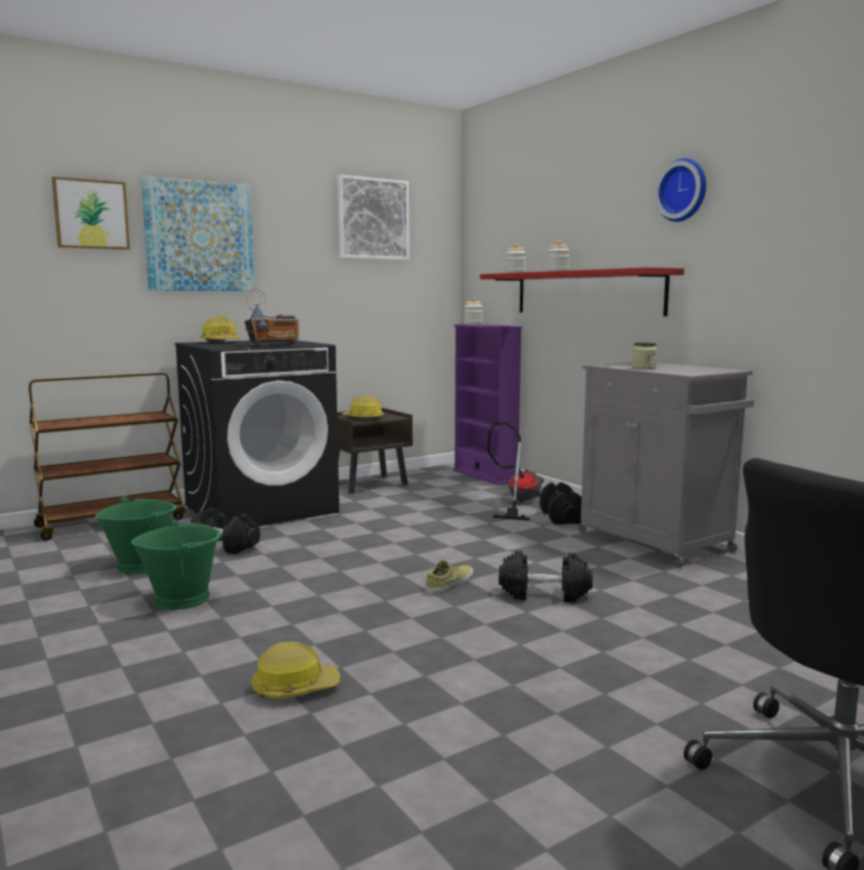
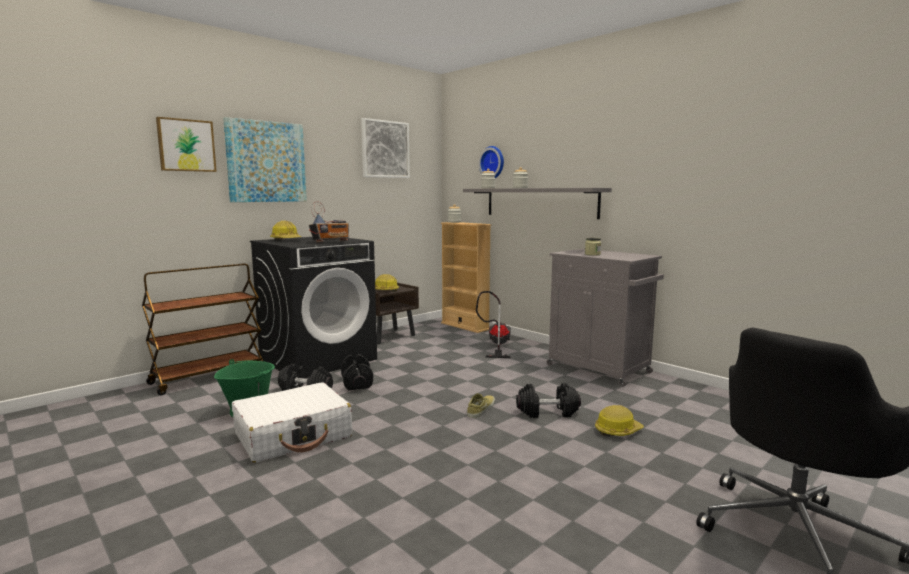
camera: 10 degrees left, 0 degrees up
(182, 598) = (293, 435): green bucket -> white suitcase
(294, 688) = (412, 499): hard hat -> hard hat (617, 431)
(485, 476) = (465, 326): purple bookcase -> beige bookcase
(562, 517) = (531, 354): black dumbbell -> black dumbbell (357, 383)
(586, 293) = (539, 202): red shelf -> grey shelf
(684, 190) = (611, 136): wall clock -> wall clock (493, 162)

